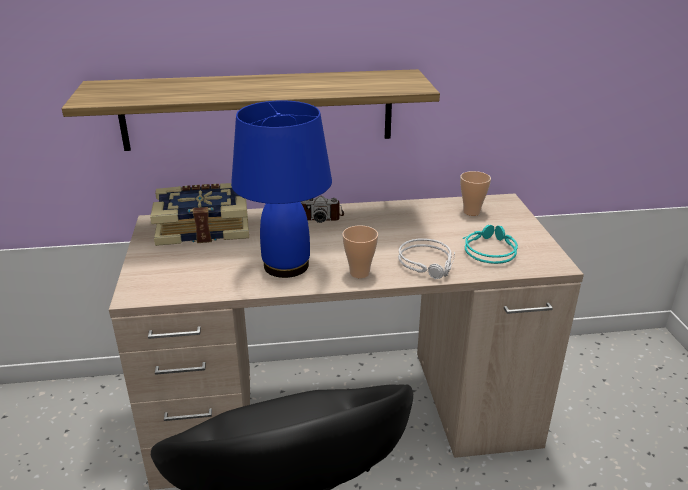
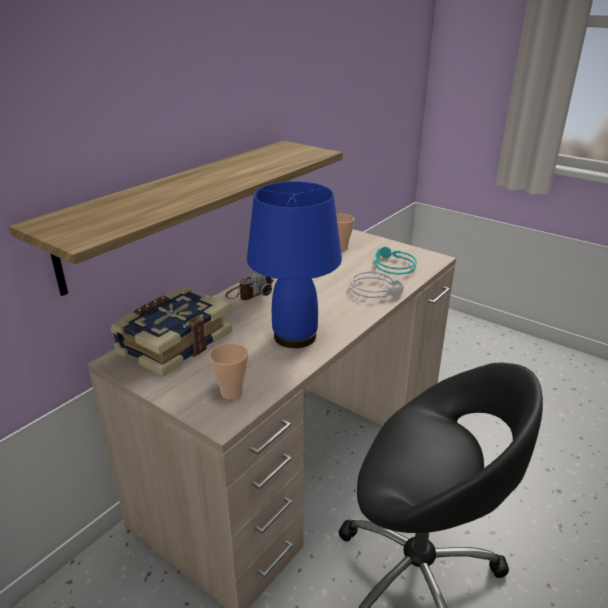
camera: 45 degrees left, 0 degrees up
(359, 273) = (349, 316): cup -> cup (231, 392)

